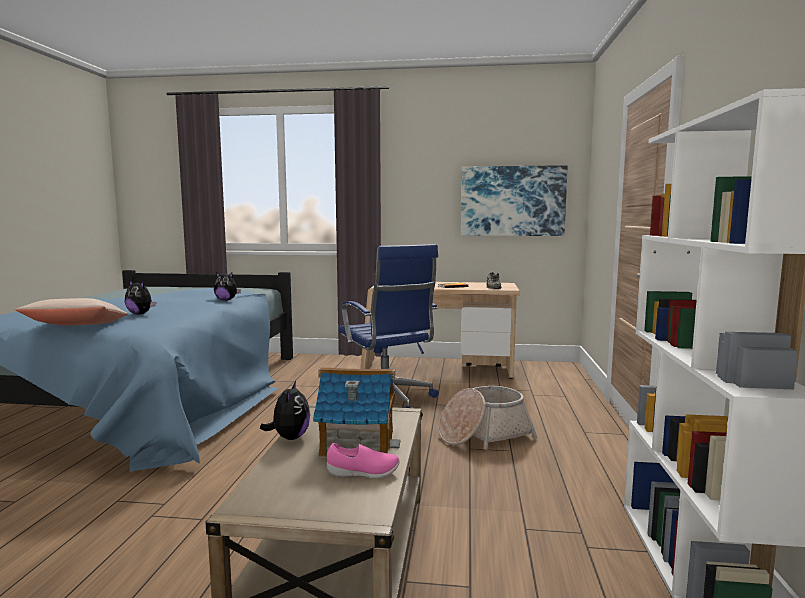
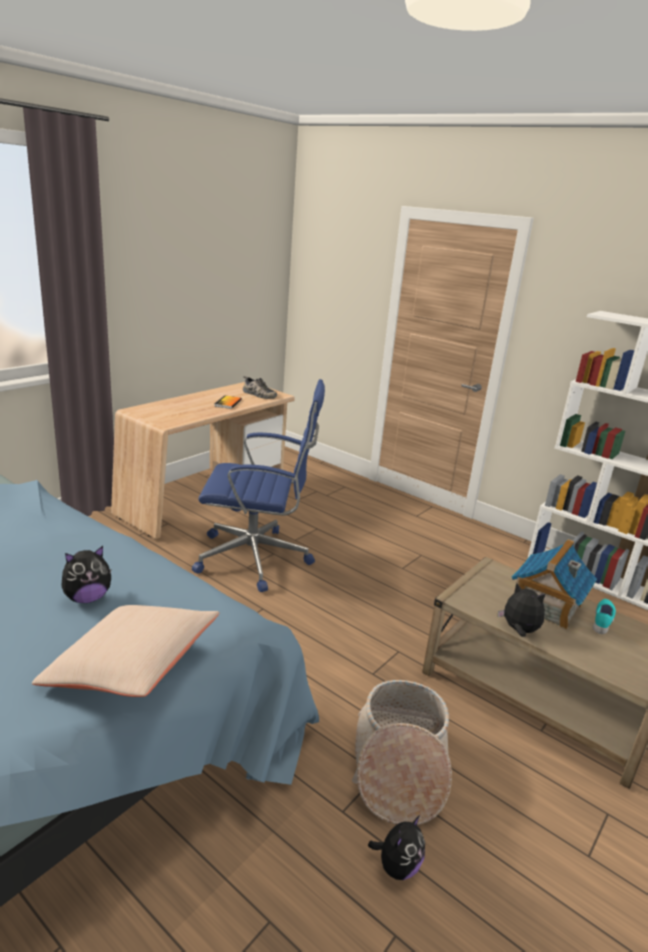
camera: 60 degrees left, 15 degrees up
(226, 300) = (51, 515): plush toy -> plush toy (397, 866)
(363, 473) = (602, 622): pink shoe -> turquoise shoe
(483, 435) = (384, 551): basket -> basket (398, 767)
(512, 201) = (233, 285): picture -> none

